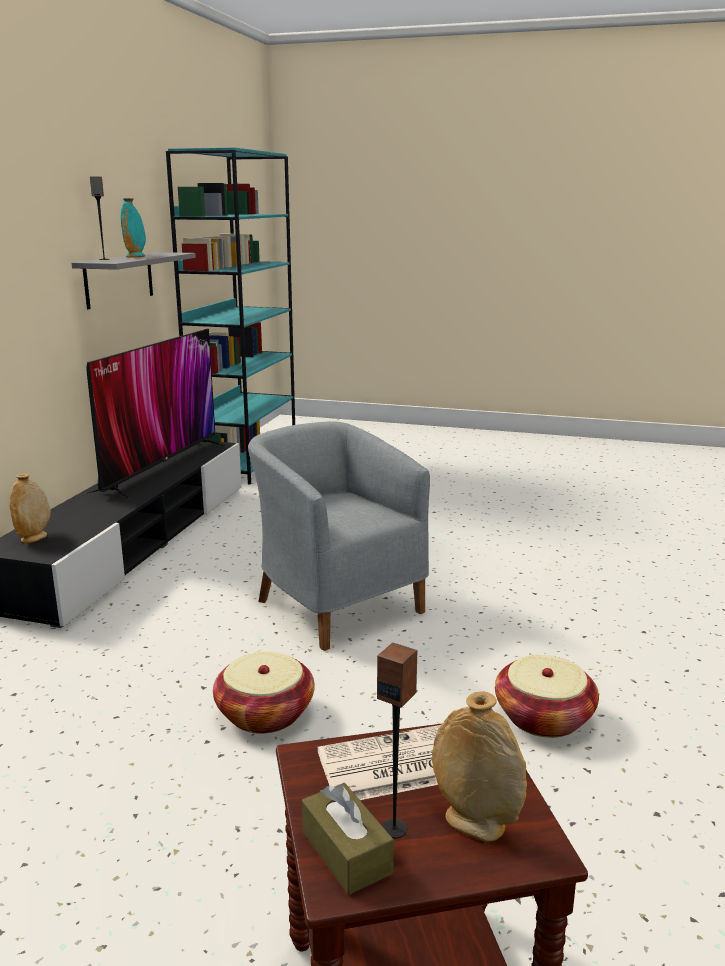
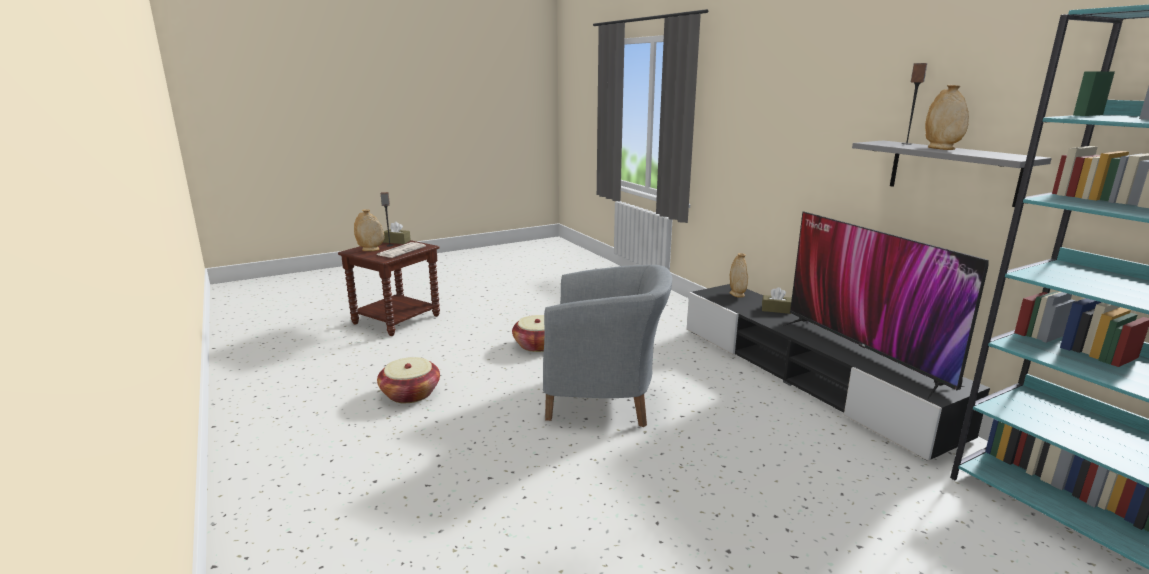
camera: 135 degrees right, 0 degrees up
(76, 511) = (776, 310): none -> brown tissue box
(135, 257) = (941, 148): turquoise vase -> beige vase

